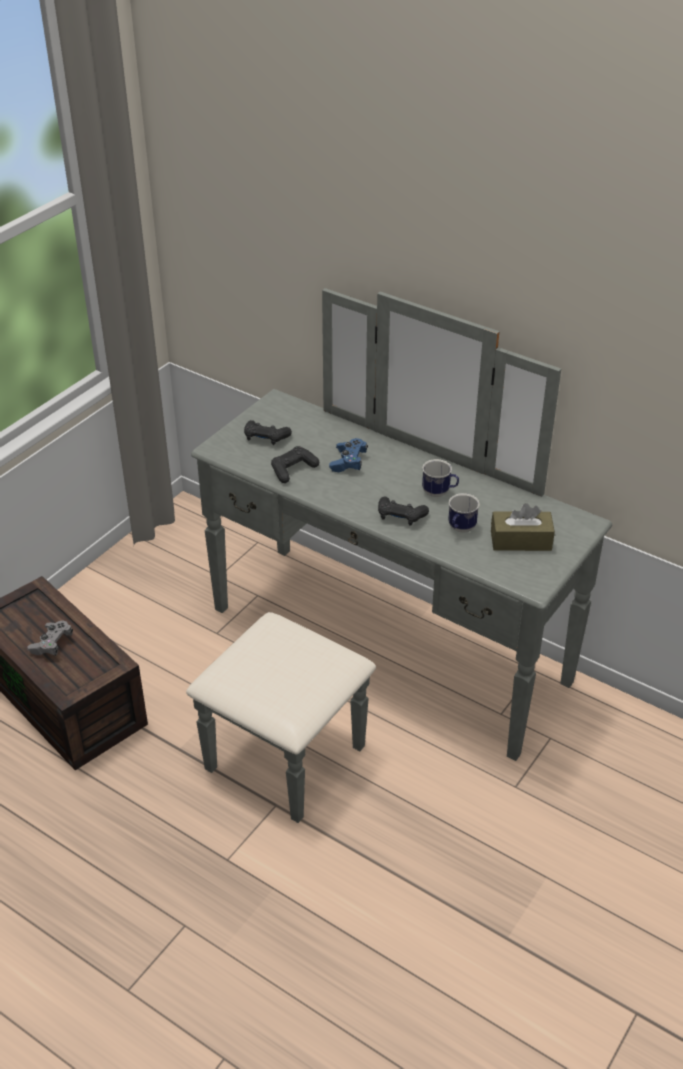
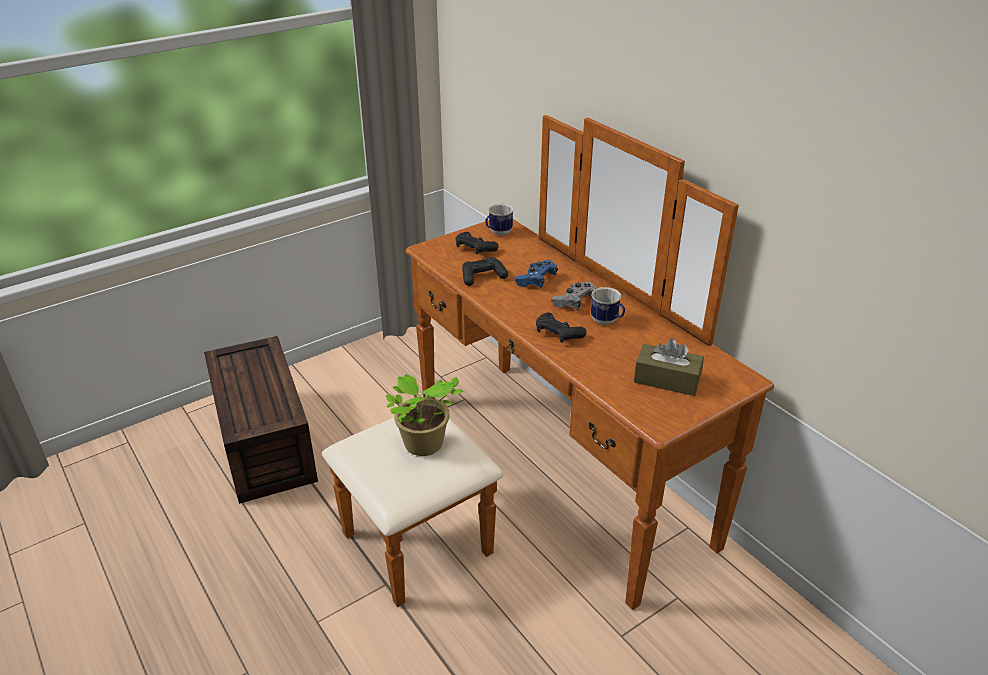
camera: 20 degrees right, 5 degrees down
(52, 644) = (250, 389): grey game controller -> grey game controller (574, 302)
(292, 658) = (423, 446): none -> potted plant
(367, 669) = (529, 485): grey dresser -> brown dresser
(460, 529) = (610, 357): mug -> mug (498, 233)

